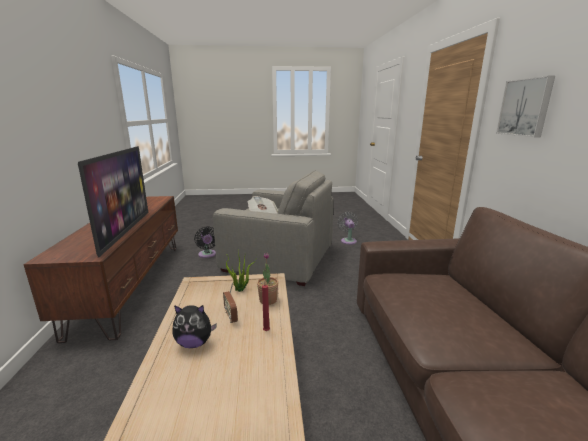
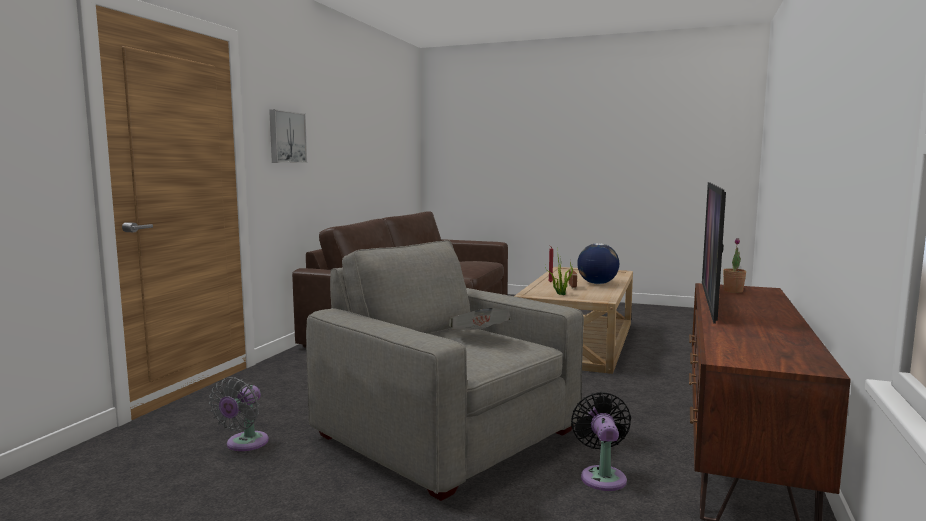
camera: 155 degrees left, 10 degrees down
(194, 343) = (597, 283): plush toy -> globe
(268, 300) = (541, 287): potted plant -> potted plant (733, 291)

